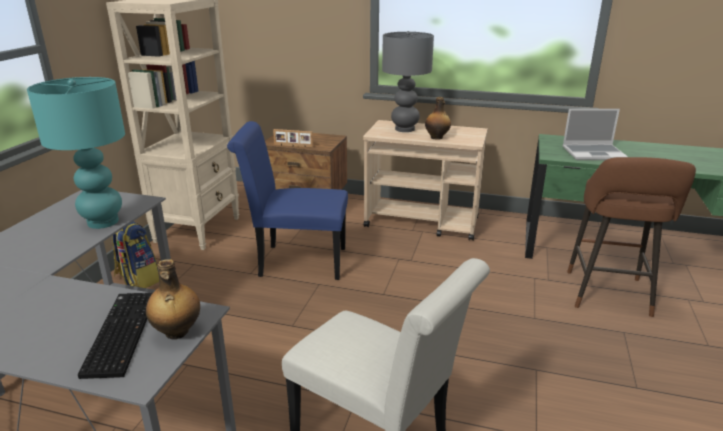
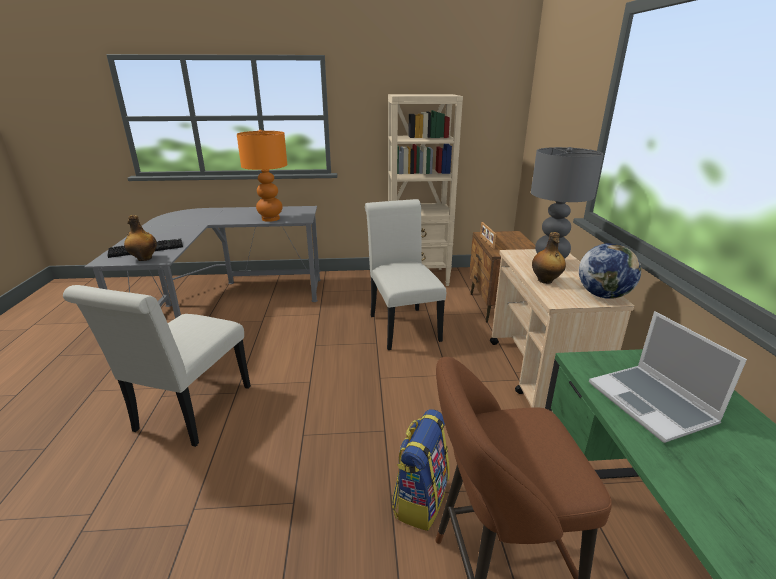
camera: 70 degrees right, 0 degrees up
(103, 222) = (271, 219): turquoise table lamp -> orange table lamp
(137, 279) = (343, 279): backpack -> backpack (420, 499)
(296, 262) = (402, 325): blue chair -> white chair
(469, 130) = (603, 295): none -> globe

